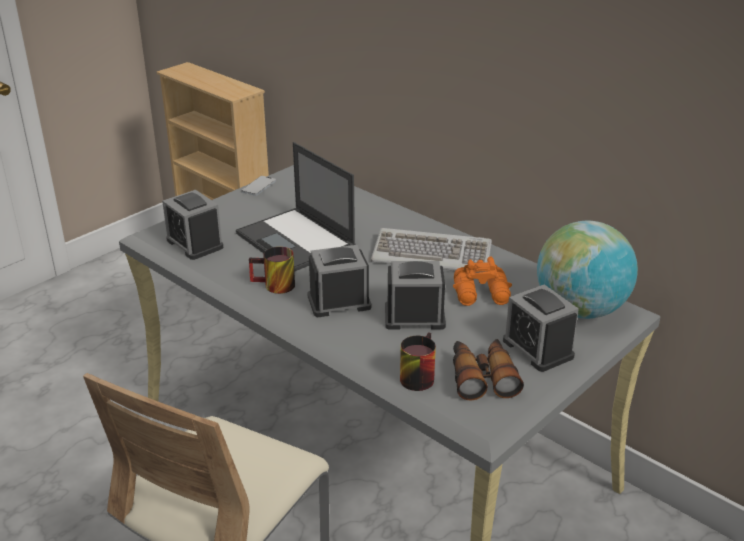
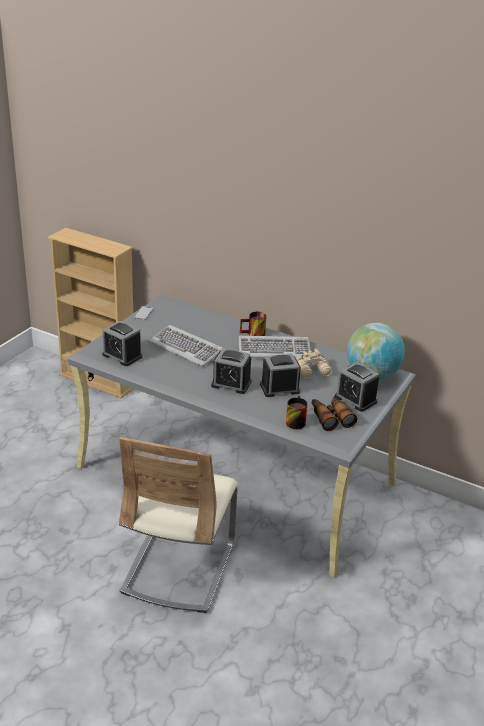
camera: 15 degrees left, 0 degrees up
(274, 286) = (187, 378): mug -> mug (253, 335)
(296, 240) = (186, 348): laptop -> keyboard
(339, 302) = (231, 384): alarm clock -> alarm clock turned 135 degrees counterclockwise
(482, 294) = (313, 371): orange binoculars -> beige binoculars

